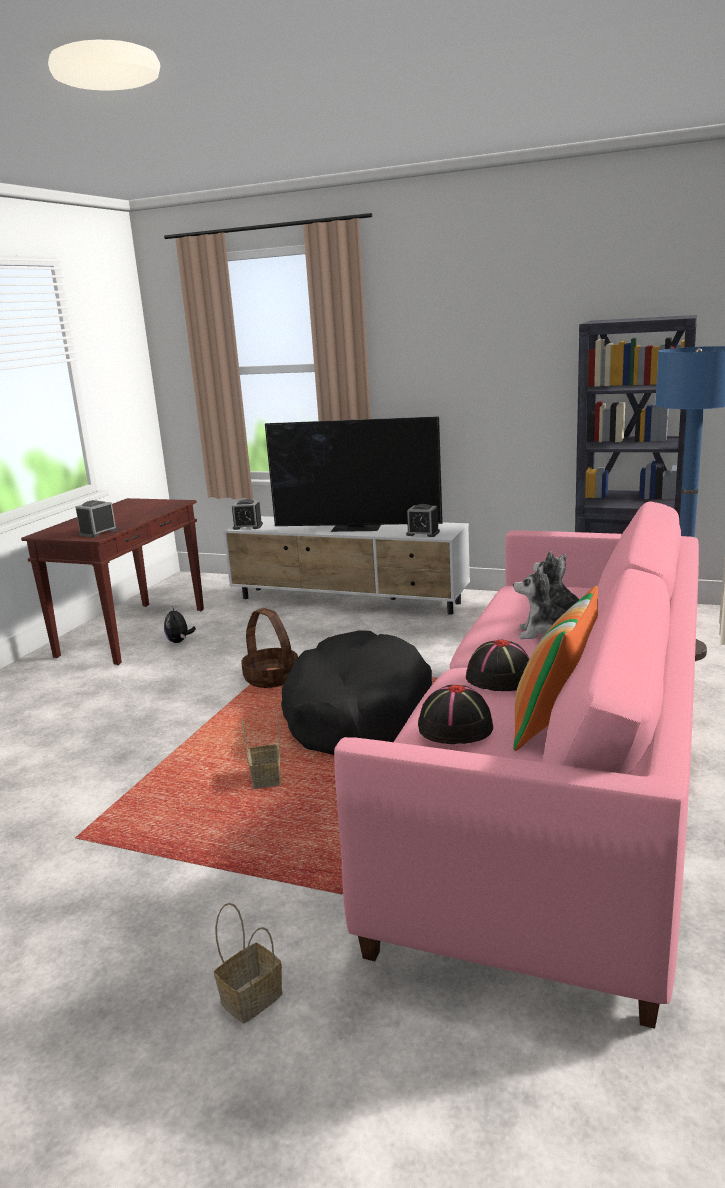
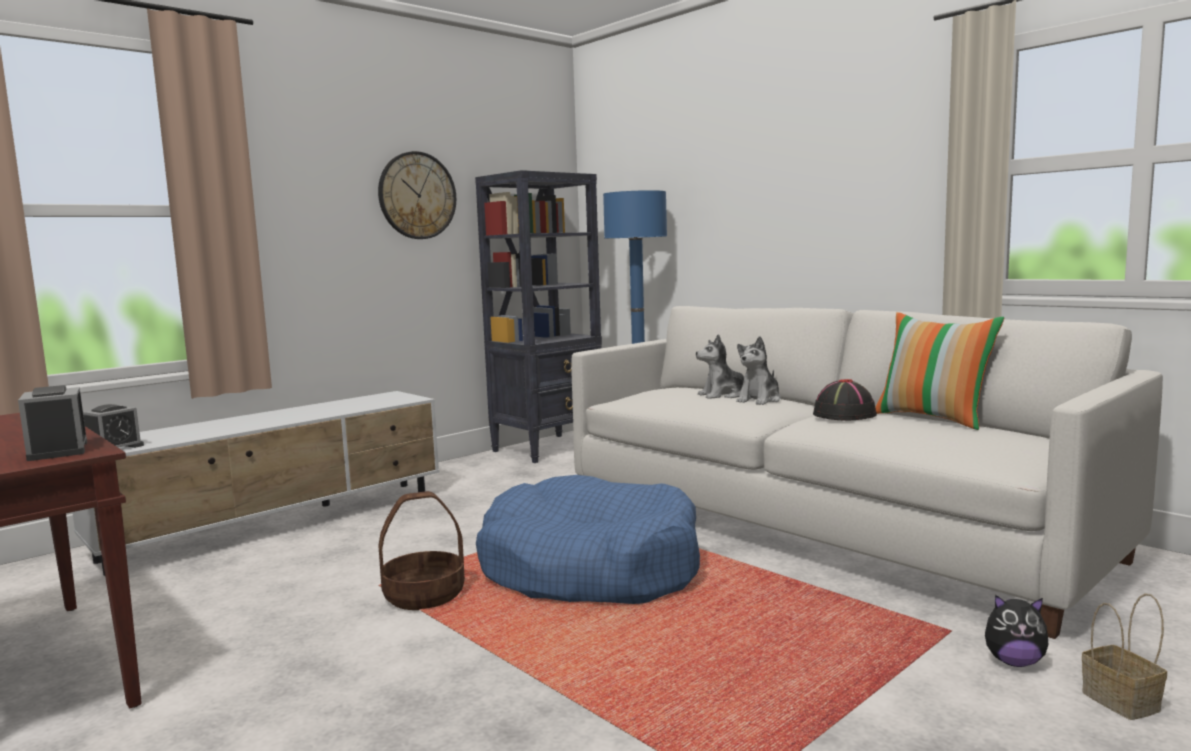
camera: 65 degrees left, 10 degrees down
(179, 641) = (159, 641): plush toy -> plush toy (1014, 662)
(267, 779) = (693, 635): basket -> none
(356, 713) = (590, 568): black dog bed -> blue dog bed
(357, 527) = (290, 415): television -> none
(423, 533) = (387, 402): alarm clock -> none
(454, 727) = (932, 434): black hat -> none
(524, 343) = (417, 195): none -> wall clock
(560, 787) = (819, 524): pink sofa -> white sofa

